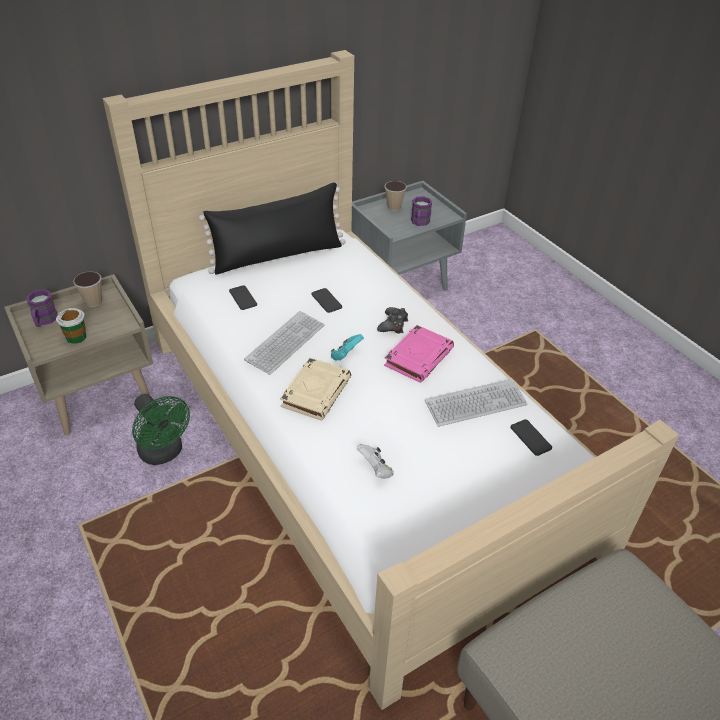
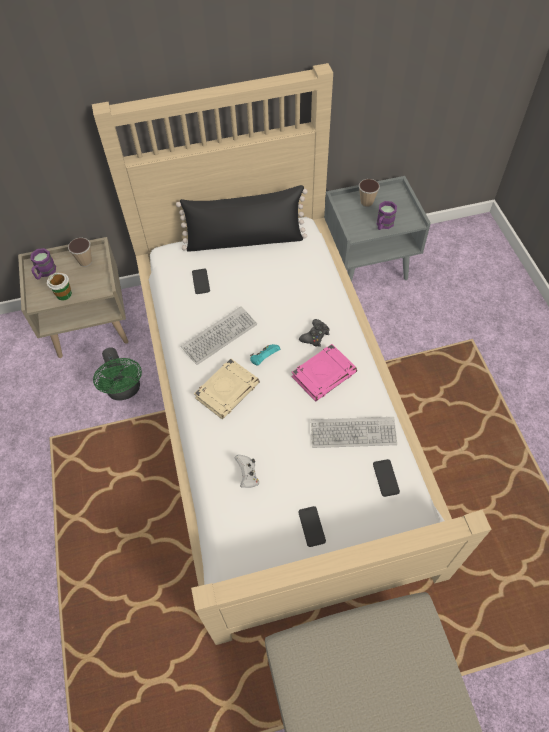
camera: 20 degrees right, 15 degrees up
(326, 301) = (268, 298): phone -> phone (311, 526)

